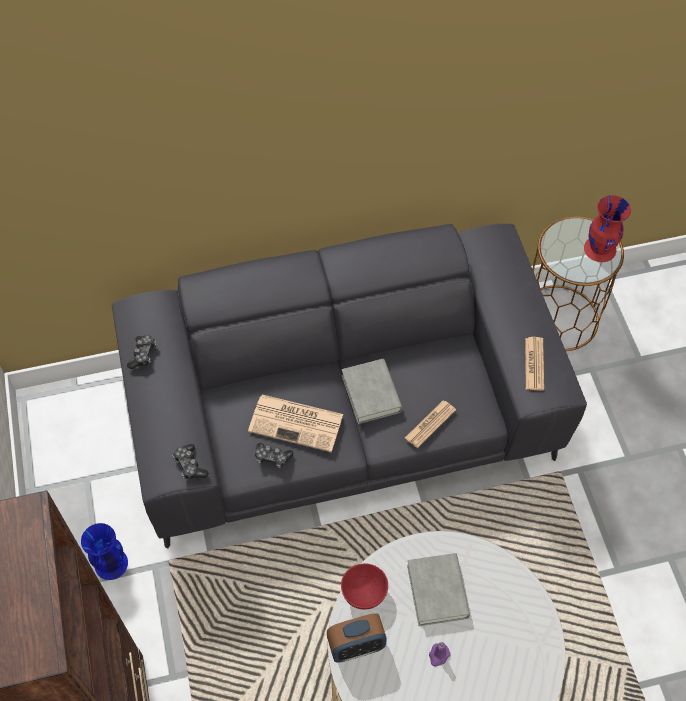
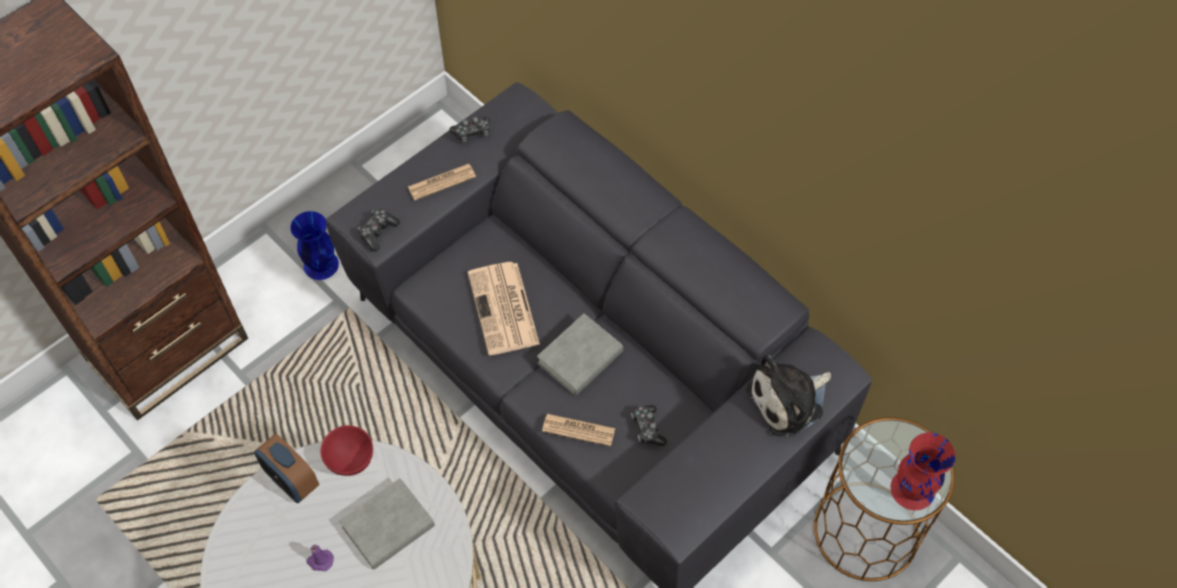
camera: 60 degrees right, 0 degrees up
(272, 458) = (453, 308): game controller -> game controller (647, 428)
(506, 275) = (789, 400): none -> plush toy
(534, 364) = (689, 482): newspaper -> newspaper (441, 182)

